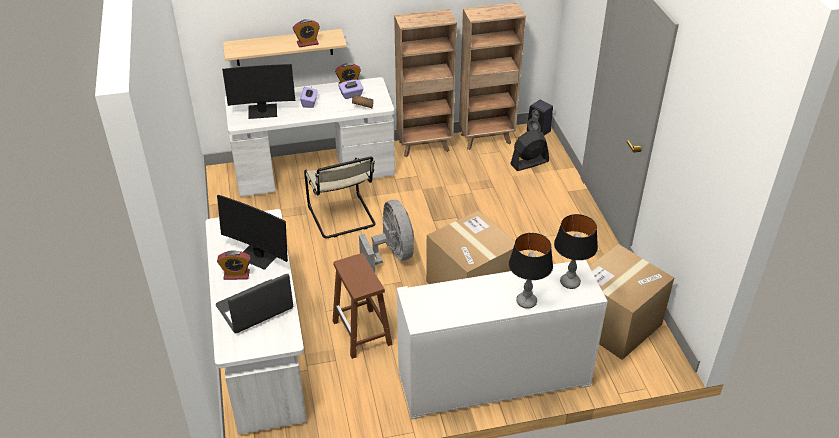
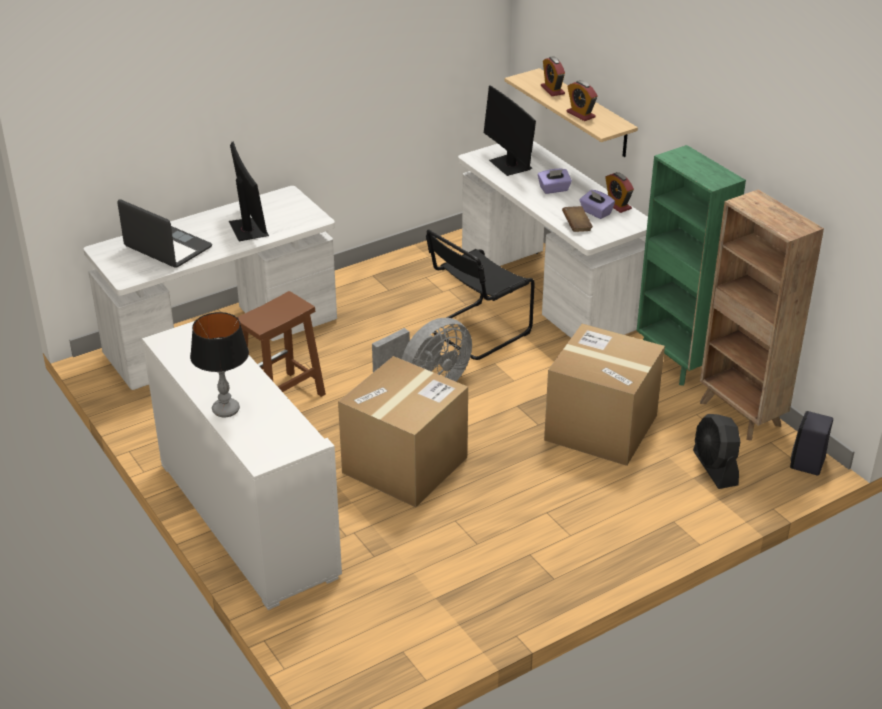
camera: 70 degrees right, 5 degrees down
(236, 275) = (213, 225): alarm clock -> alarm clock (552, 90)
(259, 256) = (248, 229): monitor -> monitor turned 150 degrees clockwise
(342, 217) = (475, 332): beige chair -> black chair
(425, 146) = (675, 362): brown bookcase -> green bookcase
(529, 163) = (715, 468): black fan -> black fan turned 150 degrees counterclockwise
(570, 283) = (276, 439): table lamp -> none
(615, 323) = (399, 618): cardboard box -> cardboard box (601, 427)

